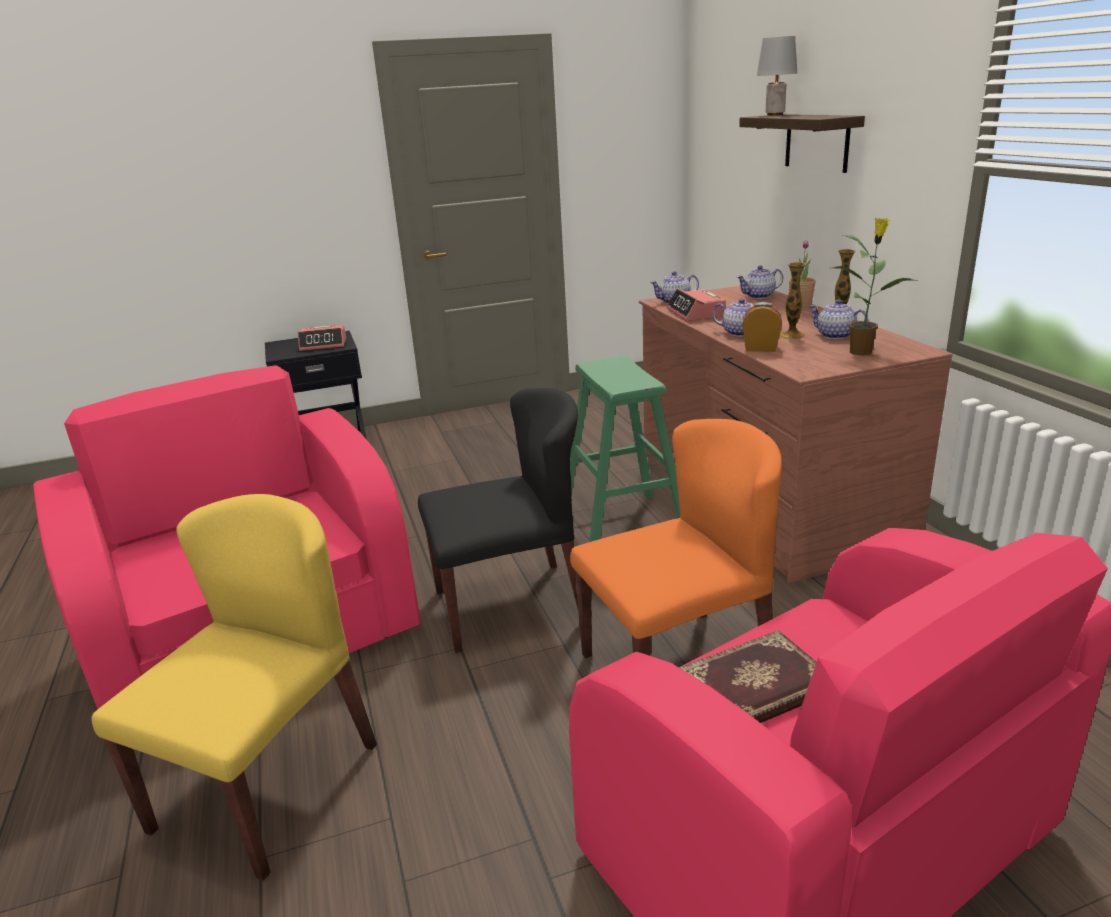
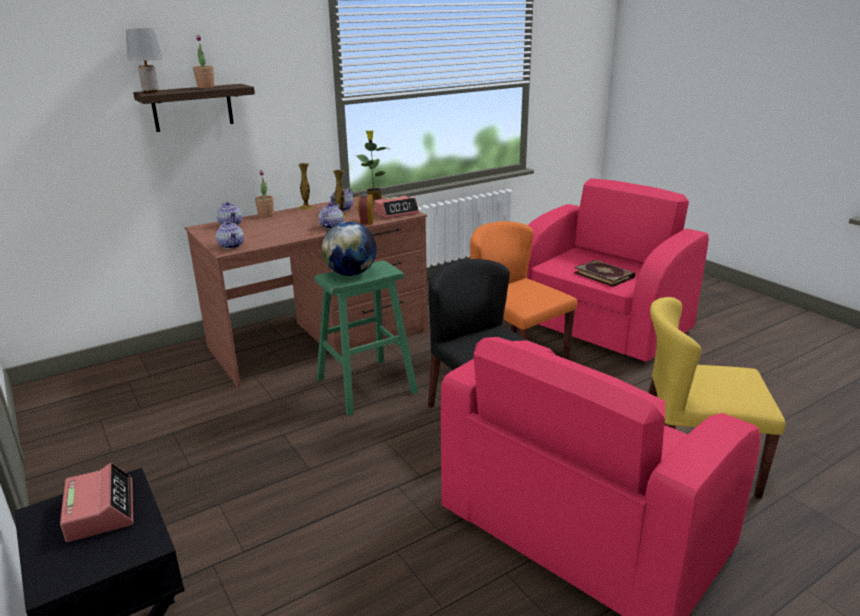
camera: 105 degrees left, 0 degrees up
(618, 370) = (351, 274): none -> globe
(696, 313) = (274, 238): alarm clock -> alarm clock (396, 212)
(813, 115) = (206, 87): none -> potted plant

